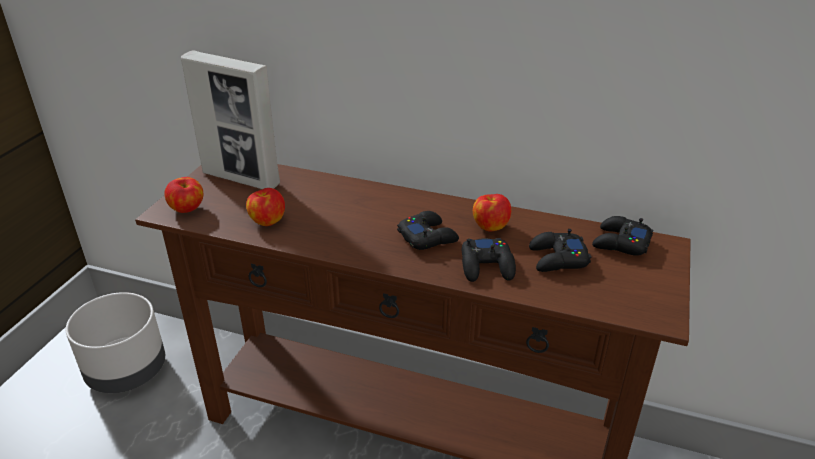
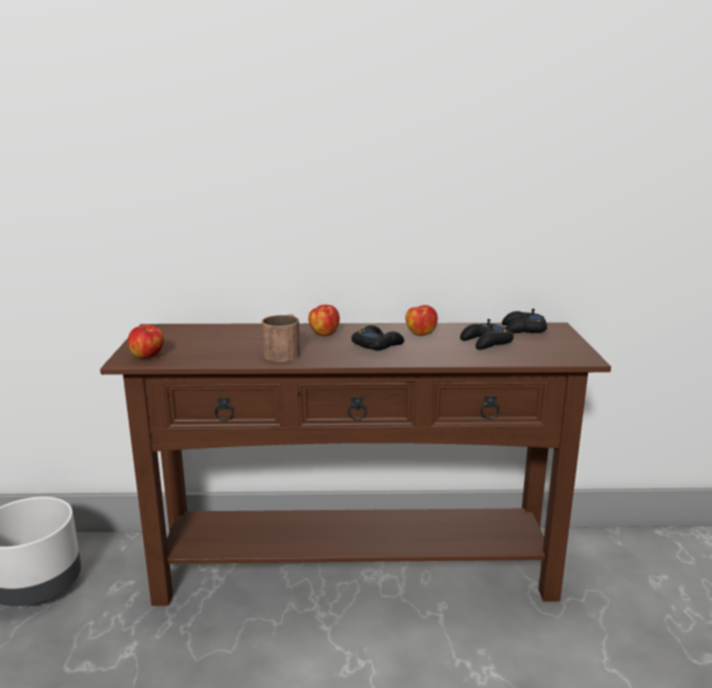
camera: 20 degrees left, 15 degrees down
(241, 179) = (182, 334): picture frame -> none
(267, 221) = (231, 353): apple -> apple (324, 333)
(323, 229) = (285, 351): none -> brown mug
(487, 266) = (438, 352): black game controller -> none

